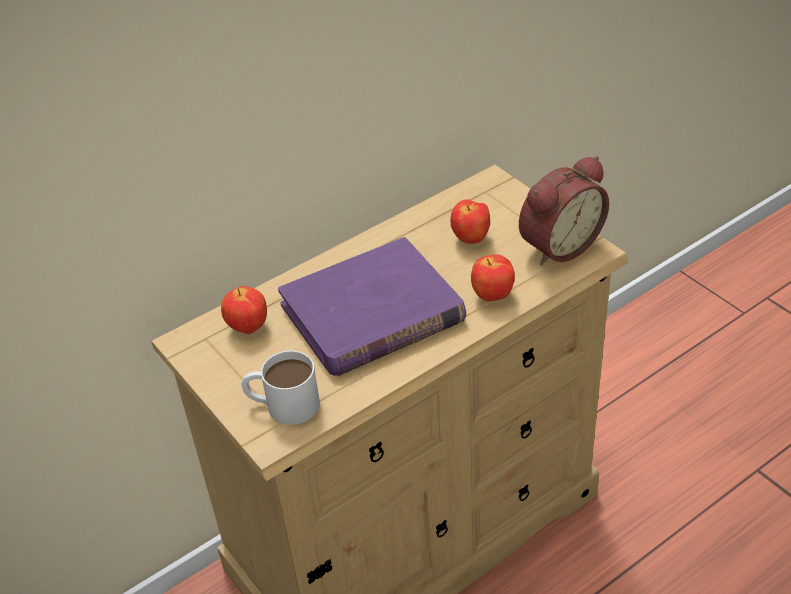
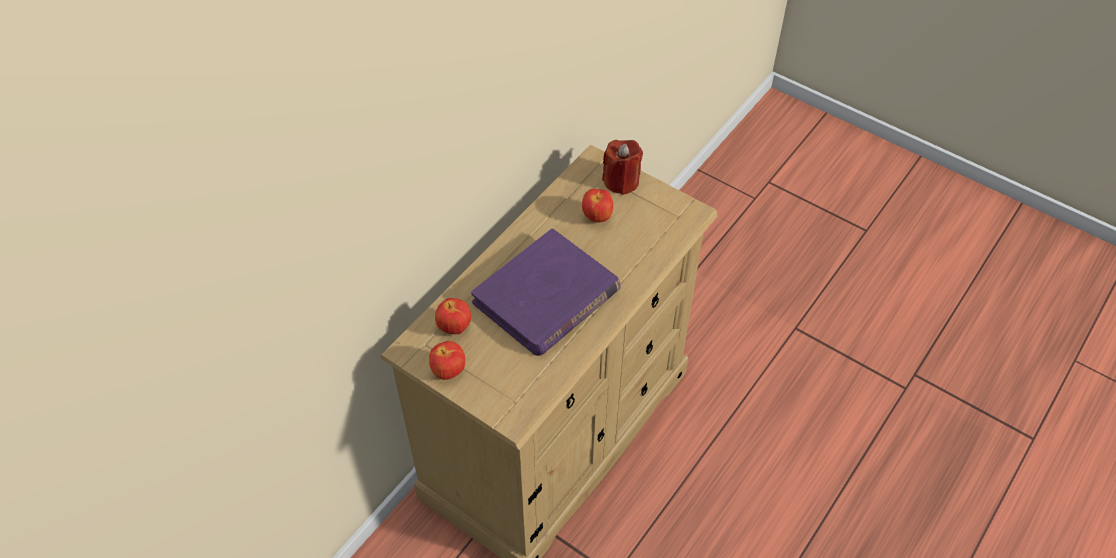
camera: 20 degrees left, 10 degrees up
(282, 404) = (509, 387): white mug -> none
(492, 296) = (631, 265): apple -> apple (449, 372)
(516, 206) = (621, 181): none -> red candle
(558, 245) = (664, 211): alarm clock -> none

